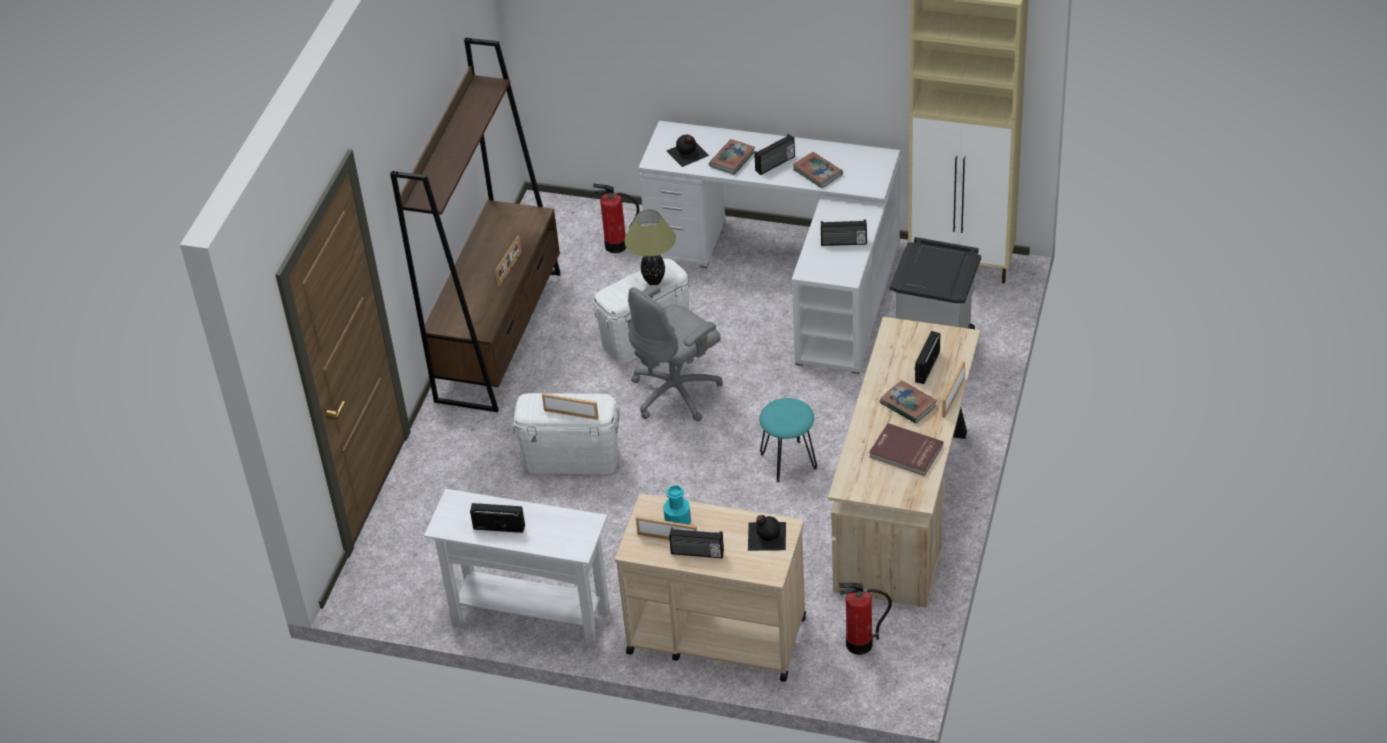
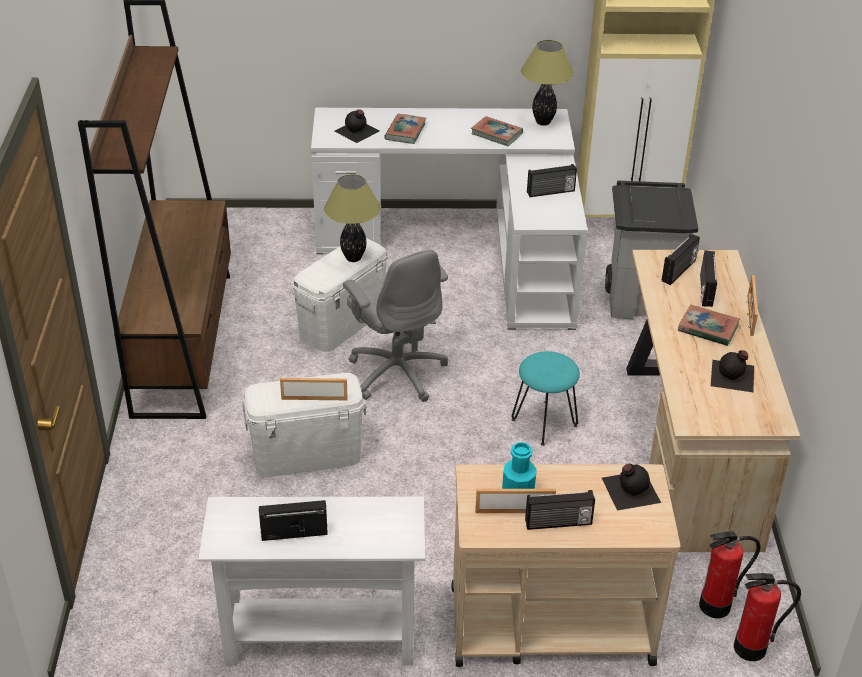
camera: 20 degrees left, 5 degrees down
(510, 269) = (198, 260): picture frame -> none
(616, 246) = (279, 245): fire extinguisher -> fire extinguisher (750, 648)
(677, 392) = (397, 372): grey office chair -> grey office chair turned 60 degrees counterclockwise
(775, 164) = (451, 131): radio -> radio (679, 271)
(869, 164) = (543, 122): none -> table lamp
(905, 452) = (733, 376): red book -> black bottle

